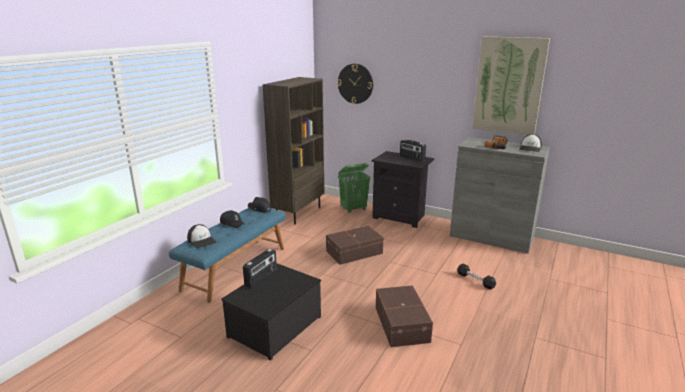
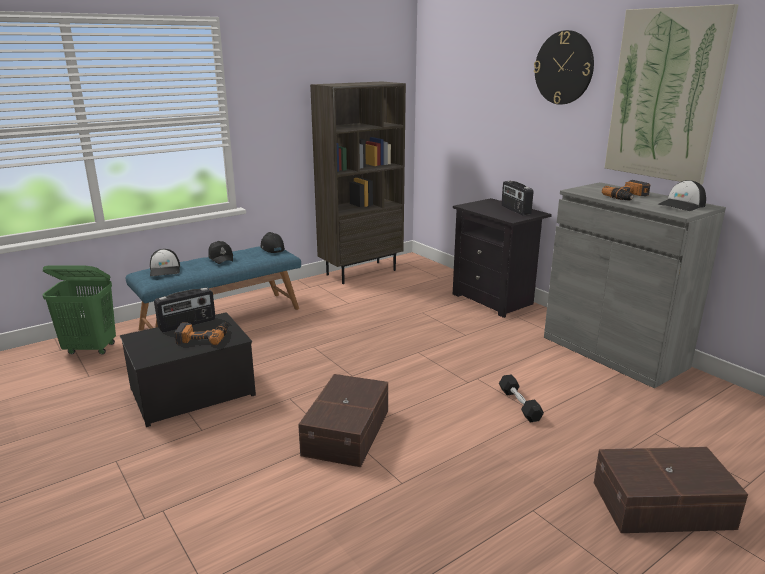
camera: 25 degrees right, 0 degrees up
(285, 285) = (203, 337): none -> power drill
(354, 209) = (438, 279): green laundry basket -> green laundry basket (91, 349)
(355, 83) = (459, 94): wall clock -> wall clock (564, 68)
(355, 252) = (382, 330): brown storage box -> brown storage box (664, 506)

